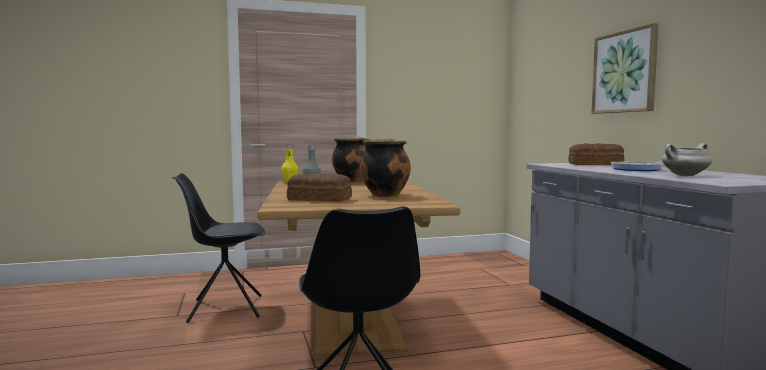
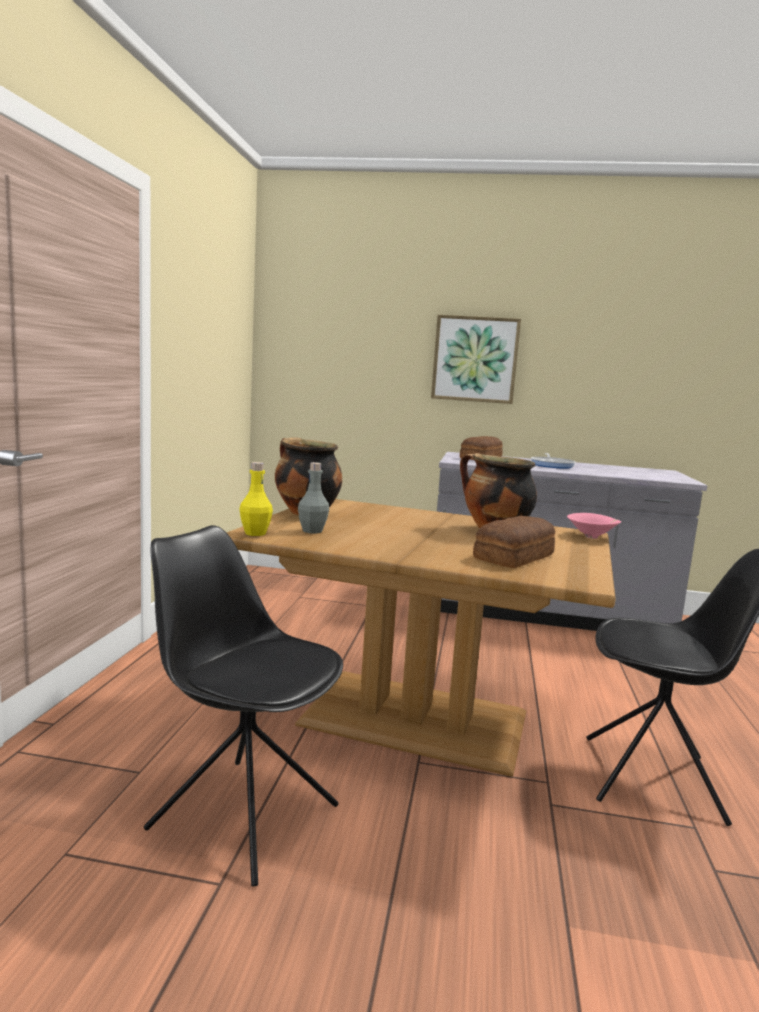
camera: 65 degrees left, 5 degrees up
(224, 308) = (242, 815): black chair -> black chair turned 105 degrees clockwise
(425, 205) = (592, 537): none -> pink bowl
(685, 175) = (622, 473): white cooking pot -> none

